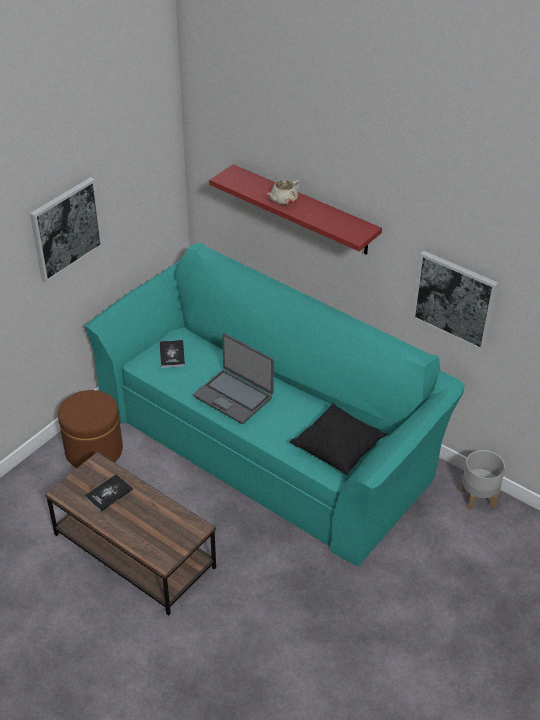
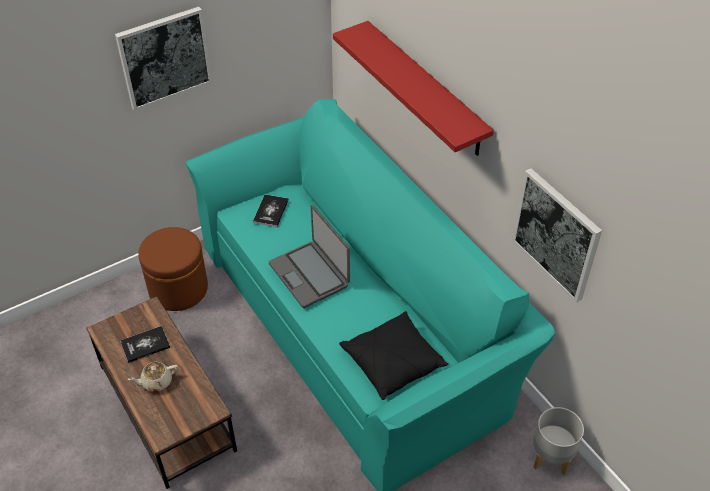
camera: 20 degrees right, 5 degrees up
(283, 200) = (399, 73): beige teapot -> beige teapot (156, 382)

